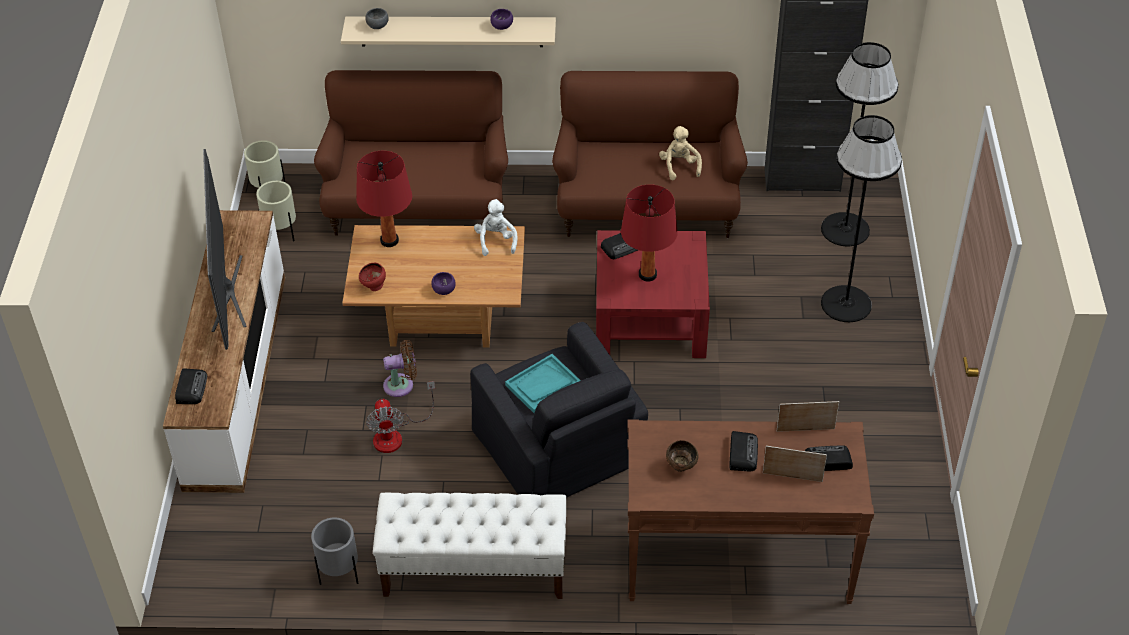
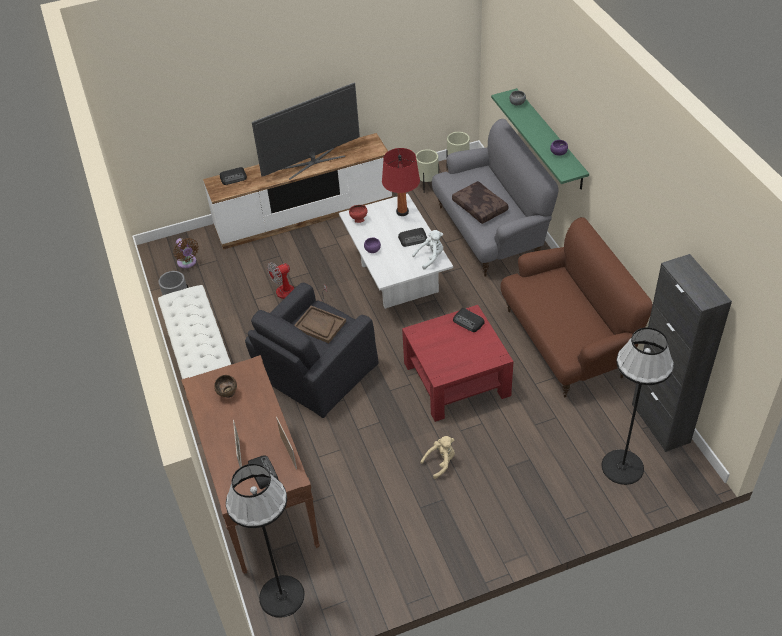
camera: 70 degrees right, 0 degrees up
(402, 385) = (333, 281): brown fan -> brown fan (187, 263)
(418, 205) = (490, 232): brown sofa -> grey sofa
(424, 173) = (480, 207): none -> brown pillow
(440, 319) = (396, 278): brown coffee table -> white coffee table
(451, 31) = (550, 139): beige shelf -> green shelf
(543, 385) = (319, 325): turquoise tray -> brown tray
(647, 274) = (449, 344): red table lamp -> none
(679, 166) = (574, 326): beige plush toy -> beige plush toy (440, 462)
(742, 453) = (252, 423): radio -> radio (413, 239)
(846, 304) = (538, 490): black floor lamp -> black floor lamp (281, 596)

